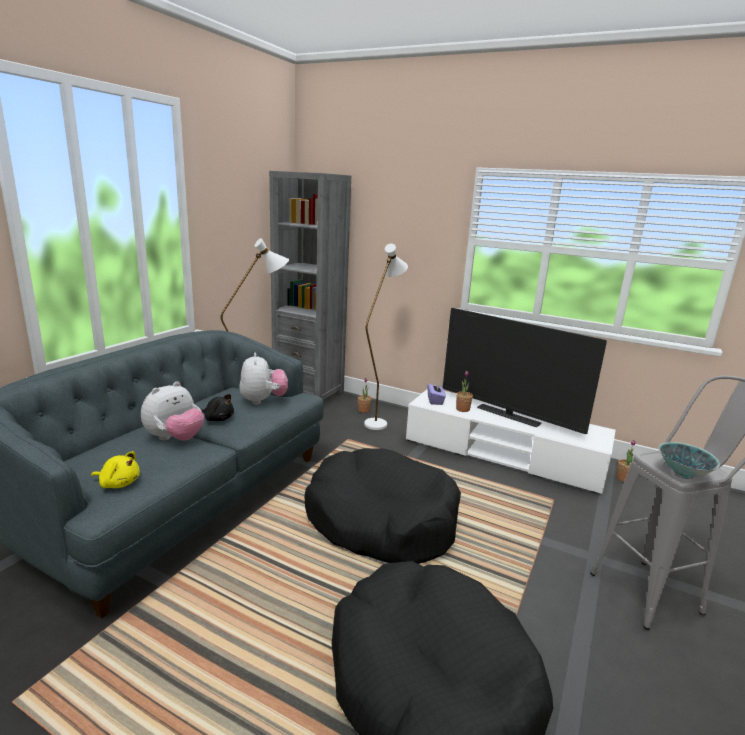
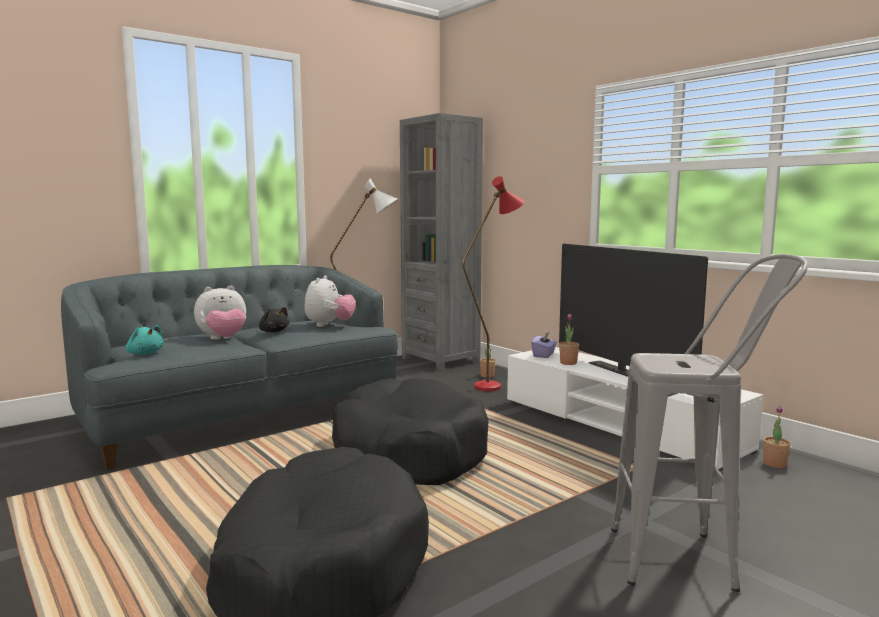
camera: 25 degrees right, 10 degrees down
(118, 483) = (145, 353): yellow plush toy -> turquoise plush toy
(379, 421) = (494, 385): white floor lamp -> red floor lamp
(682, 474) = (665, 367): bowl -> none

